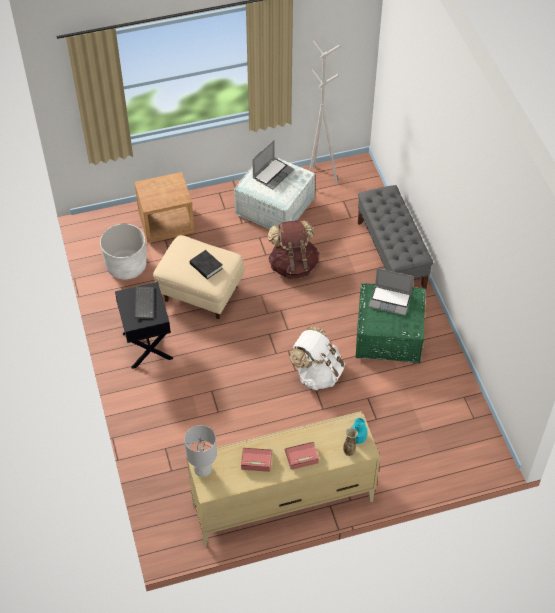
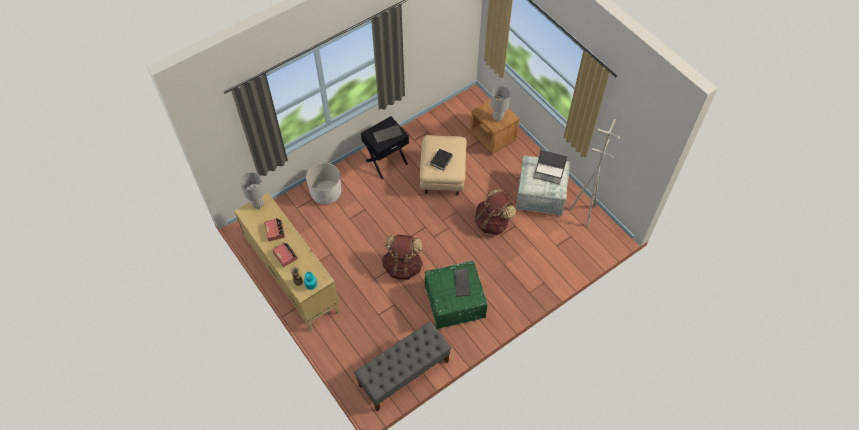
camera: 70 degrees right, 5 degrees up
(126, 266) = (446, 128): white planter -> white planter (326, 193)
(170, 191) = (498, 118): none -> grey table lamp
(317, 373) = (403, 266): white backpack -> brown backpack
(390, 300) = (462, 283): laptop -> keyboard
(391, 255) = (532, 283): grey bench -> grey bench (404, 374)

